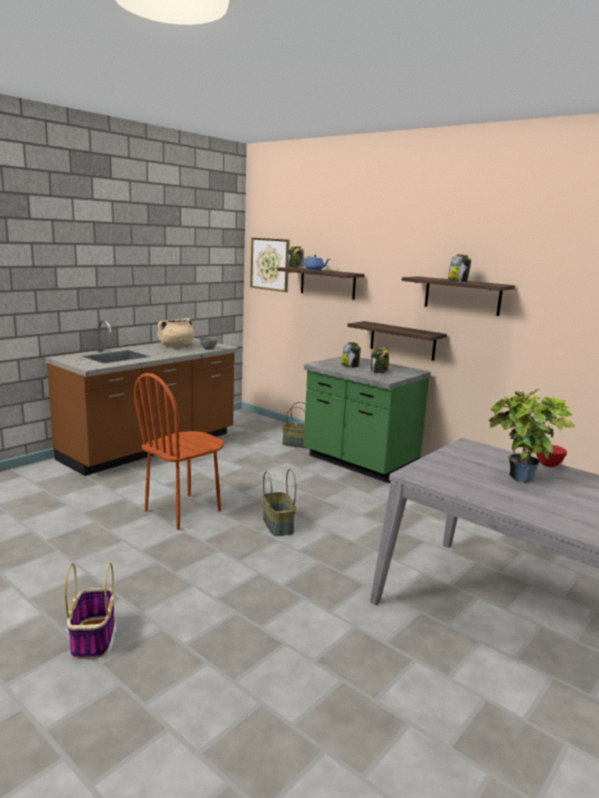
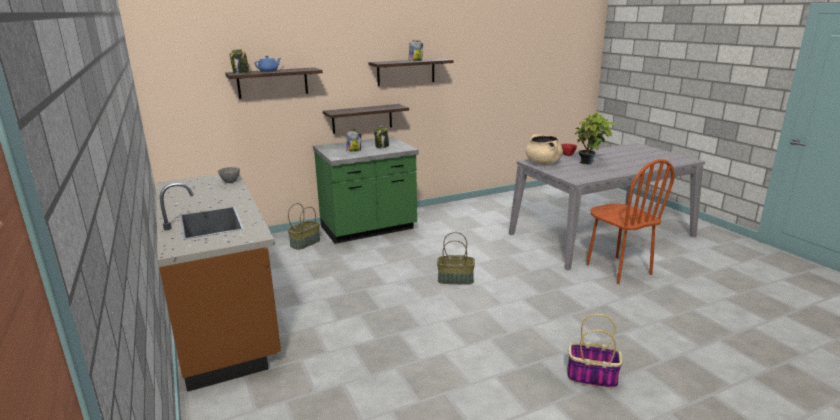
camera: 65 degrees left, 5 degrees up
(176, 346) = (195, 193): beige cooking pot -> beige cooking pot (543, 163)
(183, 511) = (404, 316): brown chair -> brown chair (618, 269)
(270, 264) = (183, 74): picture -> none

